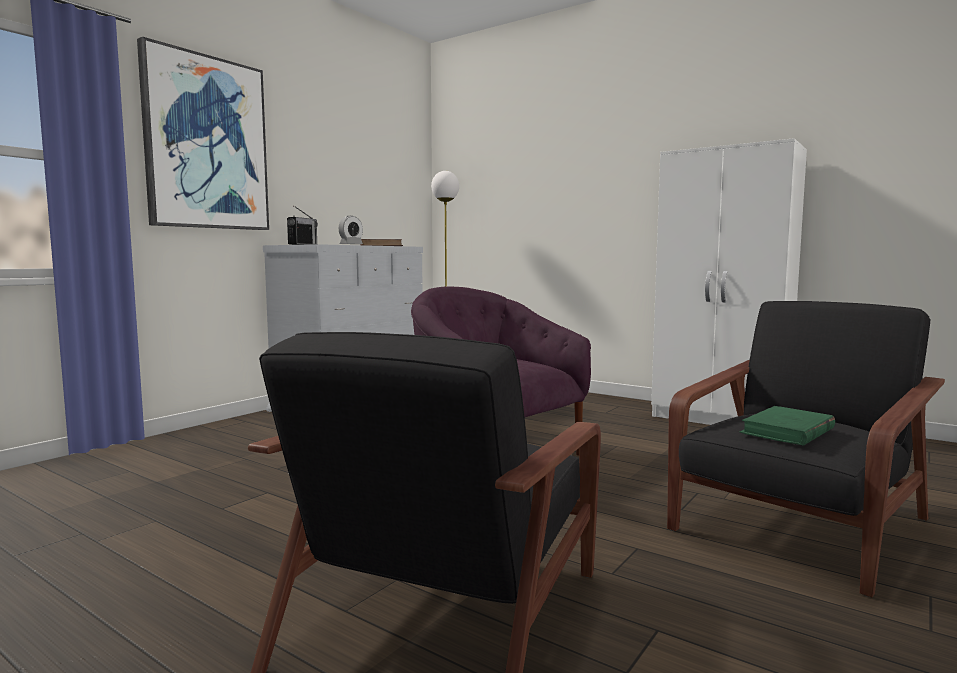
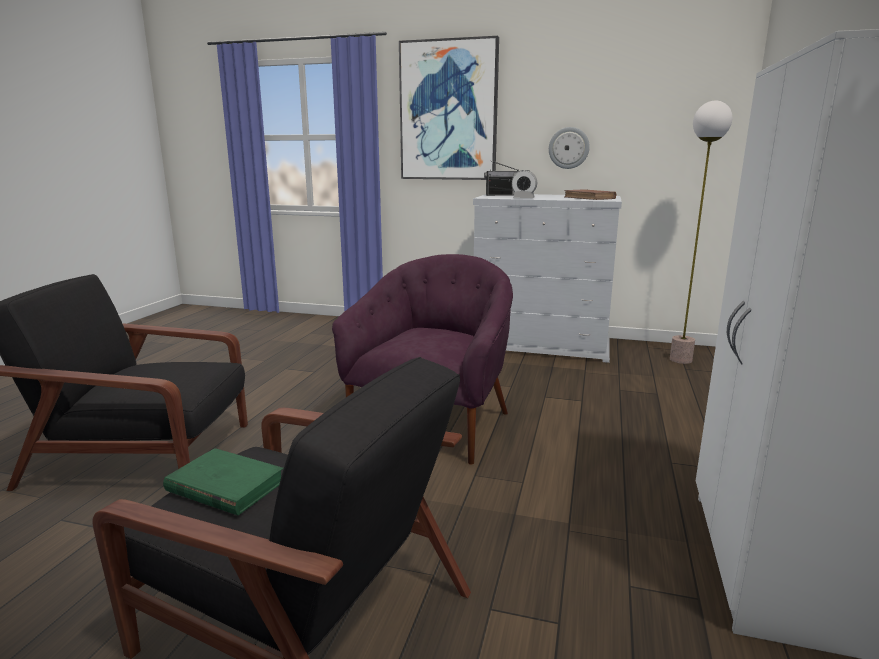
camera: 70 degrees right, 10 degrees up
(326, 200) = (569, 148): none -> wall clock

